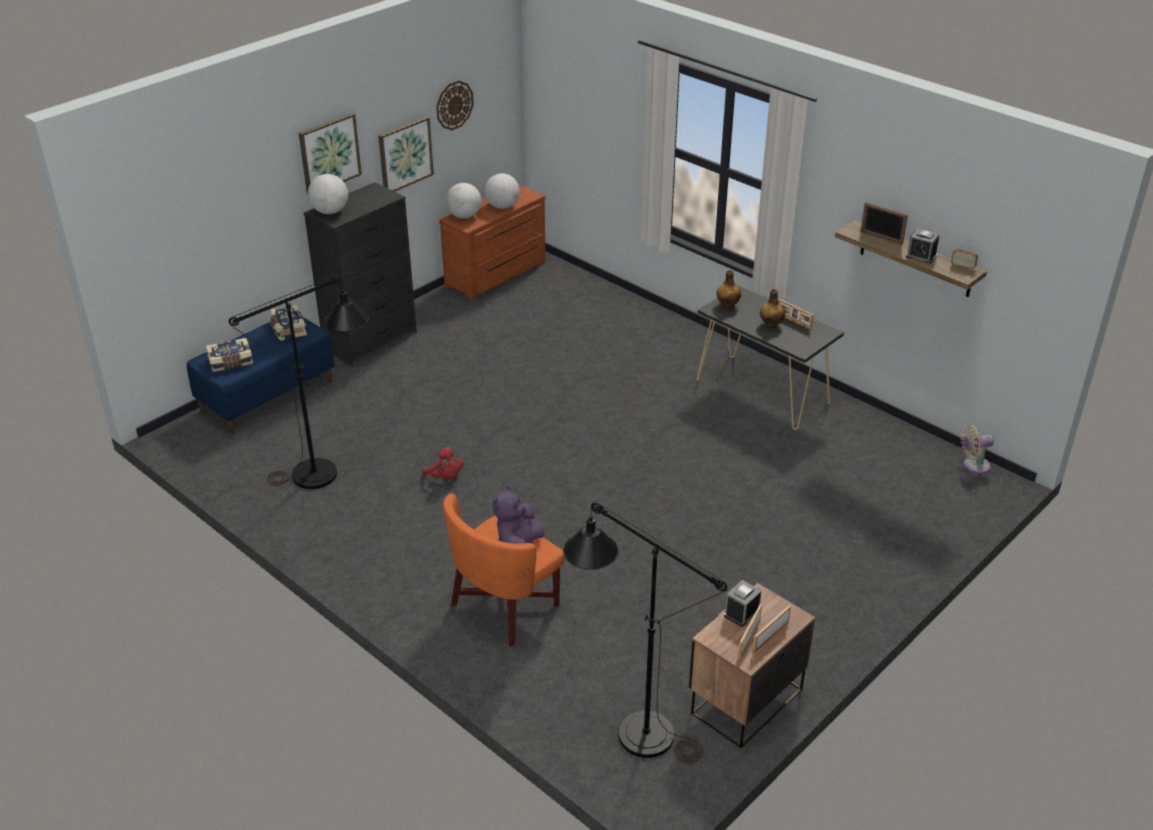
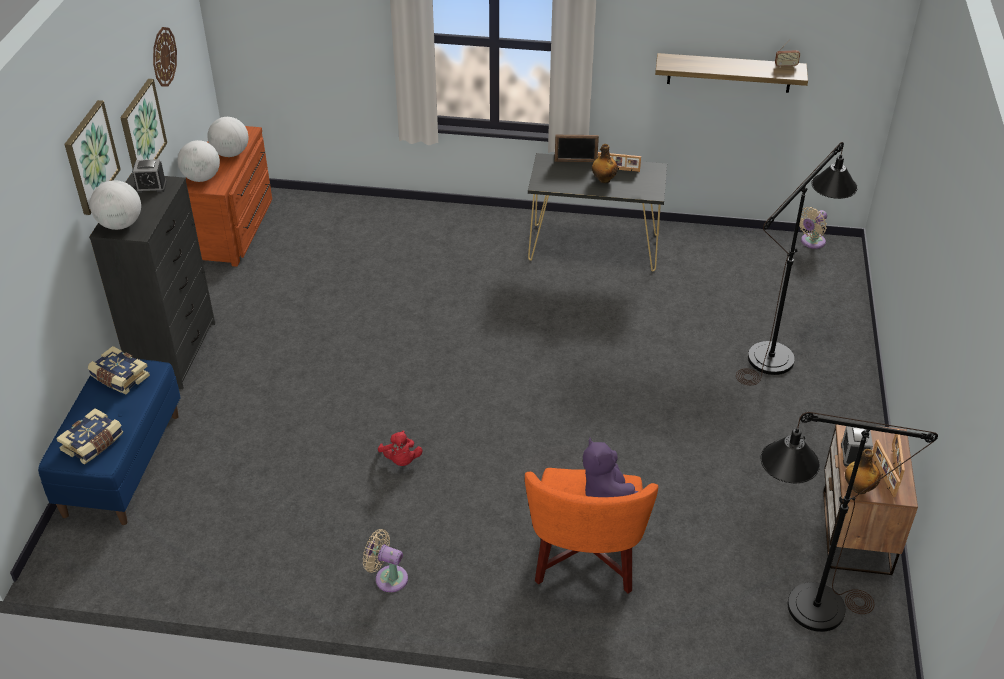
camera: 35 degrees left, 5 degrees up
(328, 473) = (278, 515): black floor lamp -> black floor lamp (779, 352)
(355, 548) = (388, 577): none -> beige fan
(445, 477) = (401, 460): red plush toy -> red plush toy turned 60 degrees clockwise
(728, 305) = (549, 175): bottle -> bottle (858, 488)
(881, 237) = (697, 62): picture frame -> picture frame (575, 161)
(921, 256) = (746, 68): alarm clock -> alarm clock (151, 186)

